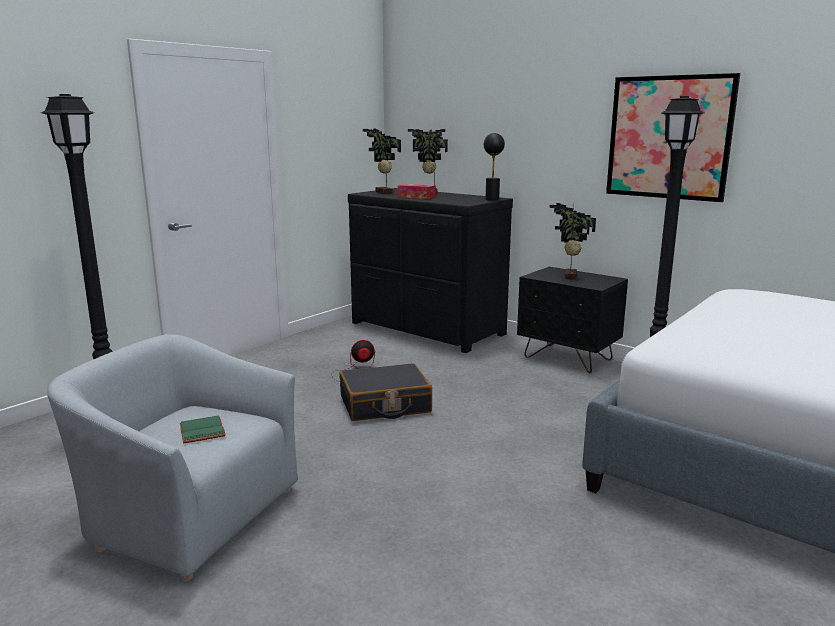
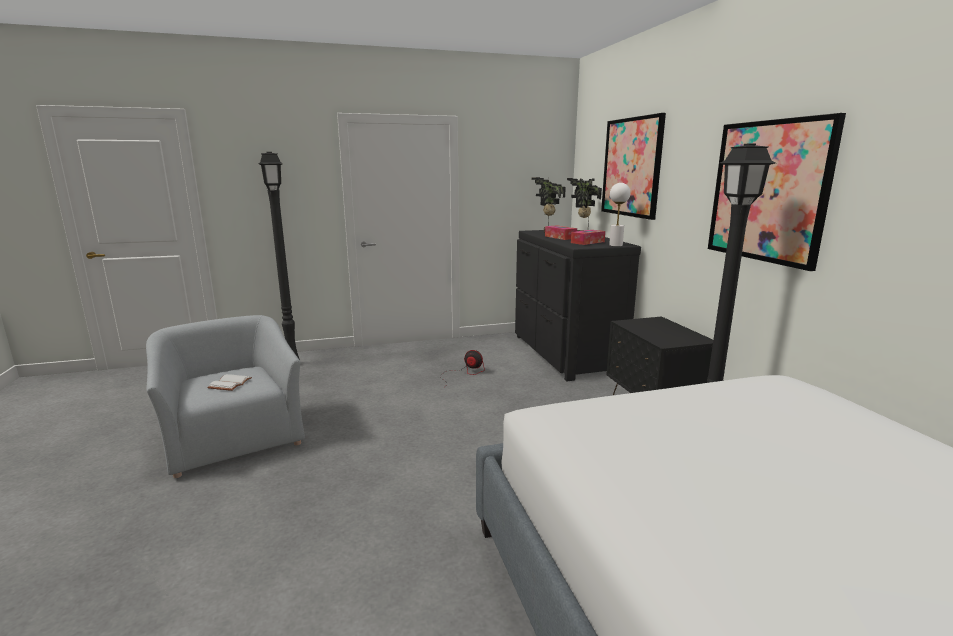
camera: 35 degrees right, 0 degrees up
(204, 431) = (230, 384): green book -> white book
(385, 405) = (443, 405): black suitcase -> none
(458, 199) = (587, 242): none -> tissue box
(487, 117) = (631, 167): none -> picture
(492, 199) = (615, 245): black table lamp -> white table lamp
(568, 276) = (658, 329): potted plant -> none

